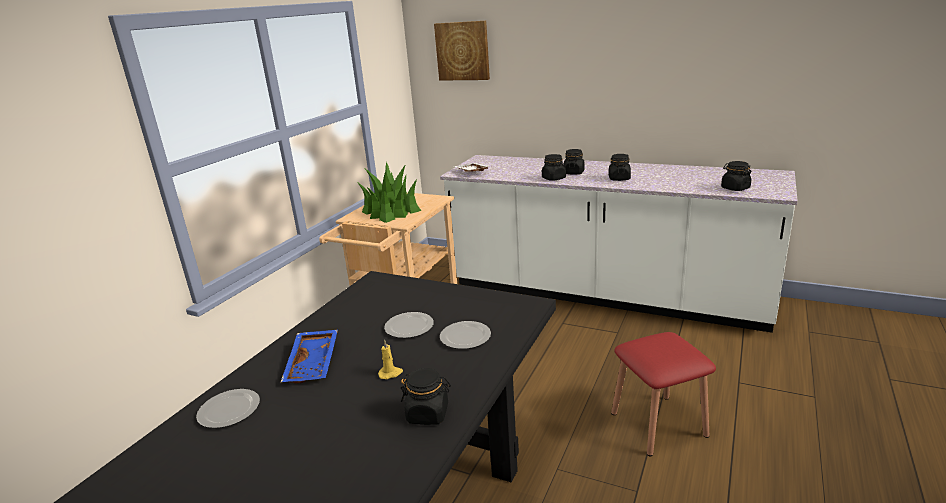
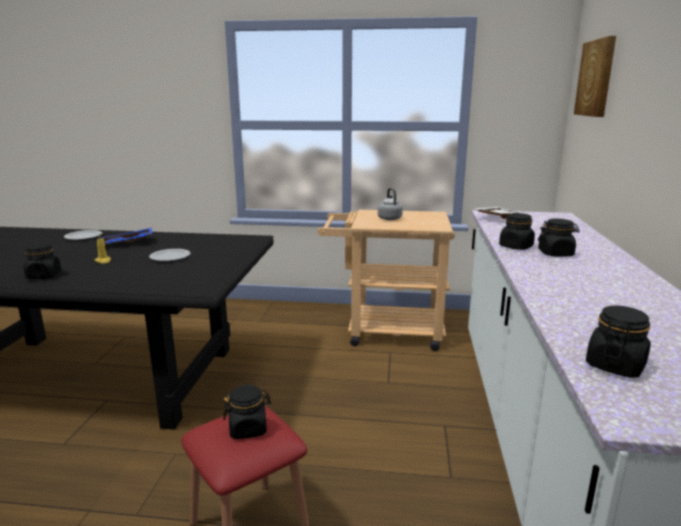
camera: 70 degrees right, 5 degrees down
(390, 211) = (389, 218): potted plant -> grey kettle
(466, 337) = (147, 274): plate -> none
(619, 178) = (560, 277): black jar -> black jar (248, 428)

